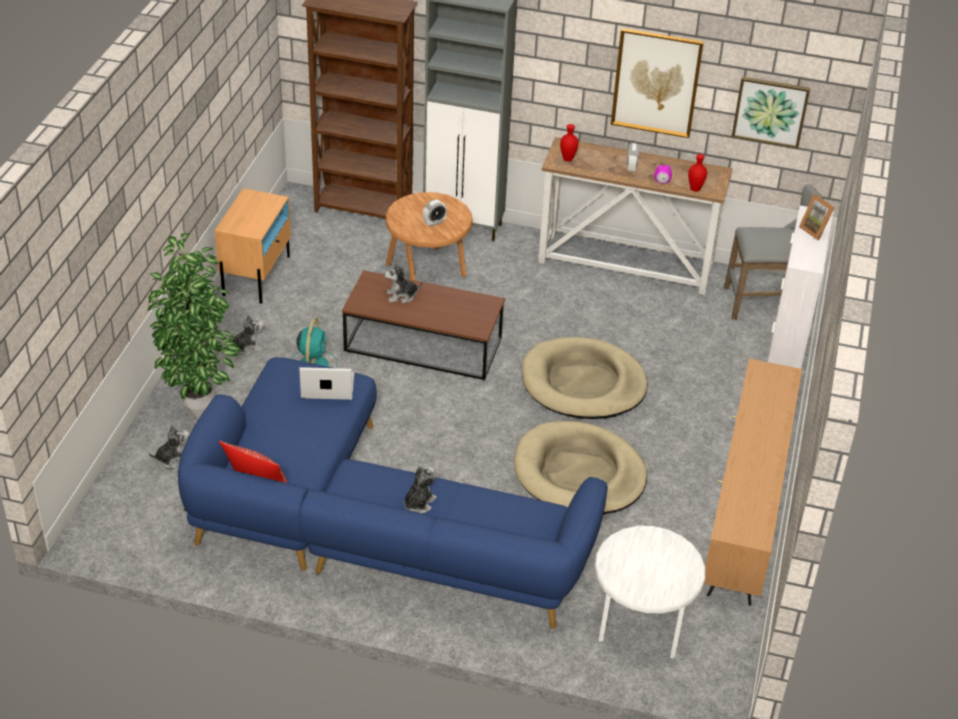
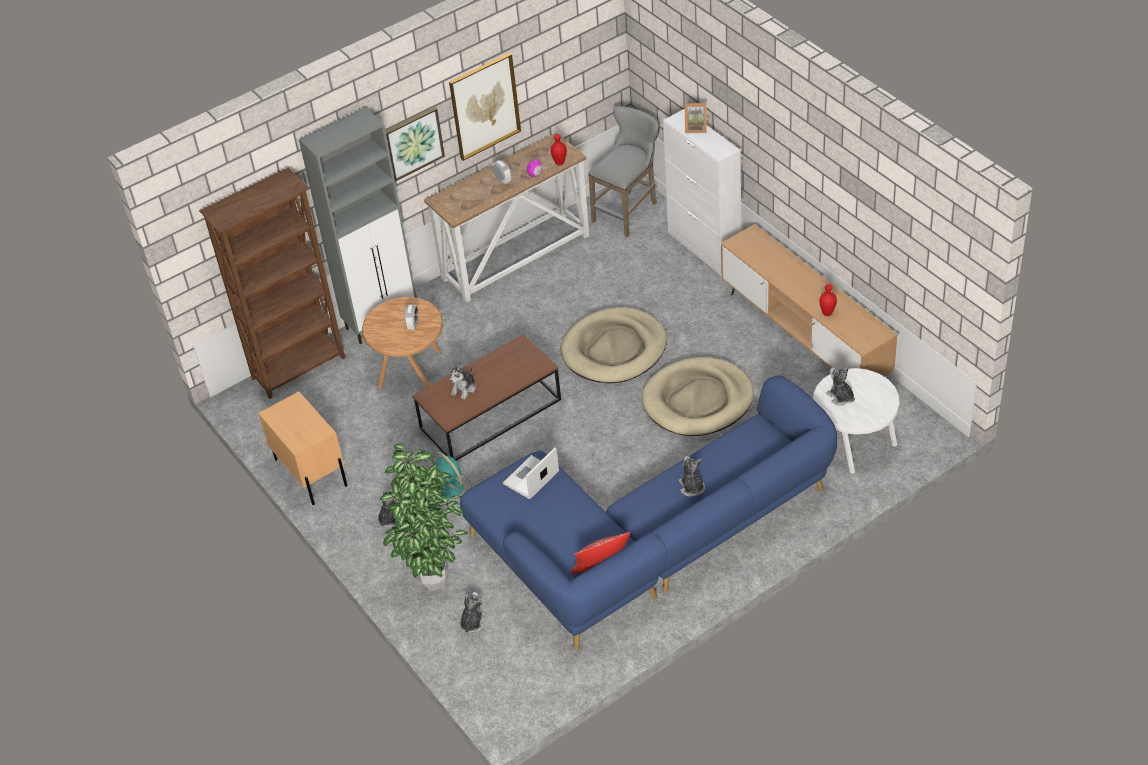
camera: 45 degrees left, 5 degrees up
(567, 159) = (457, 207): red vase -> red vase (827, 313)
(639, 552) = (840, 397): none -> plush toy
(770, 111) = (568, 72): picture -> picture (413, 143)

